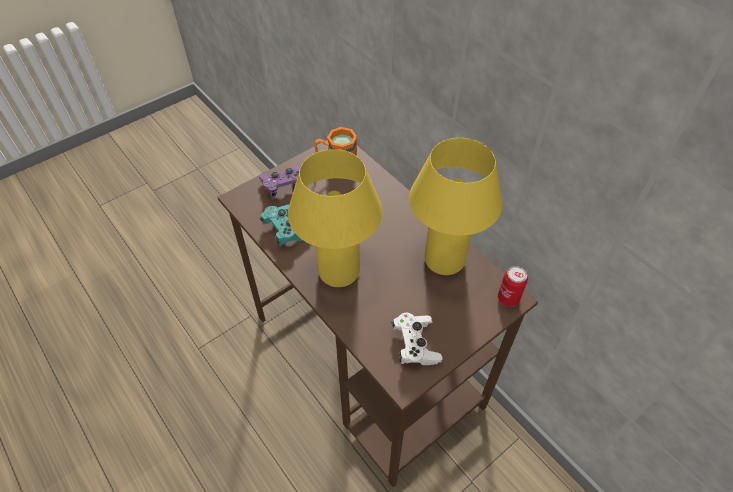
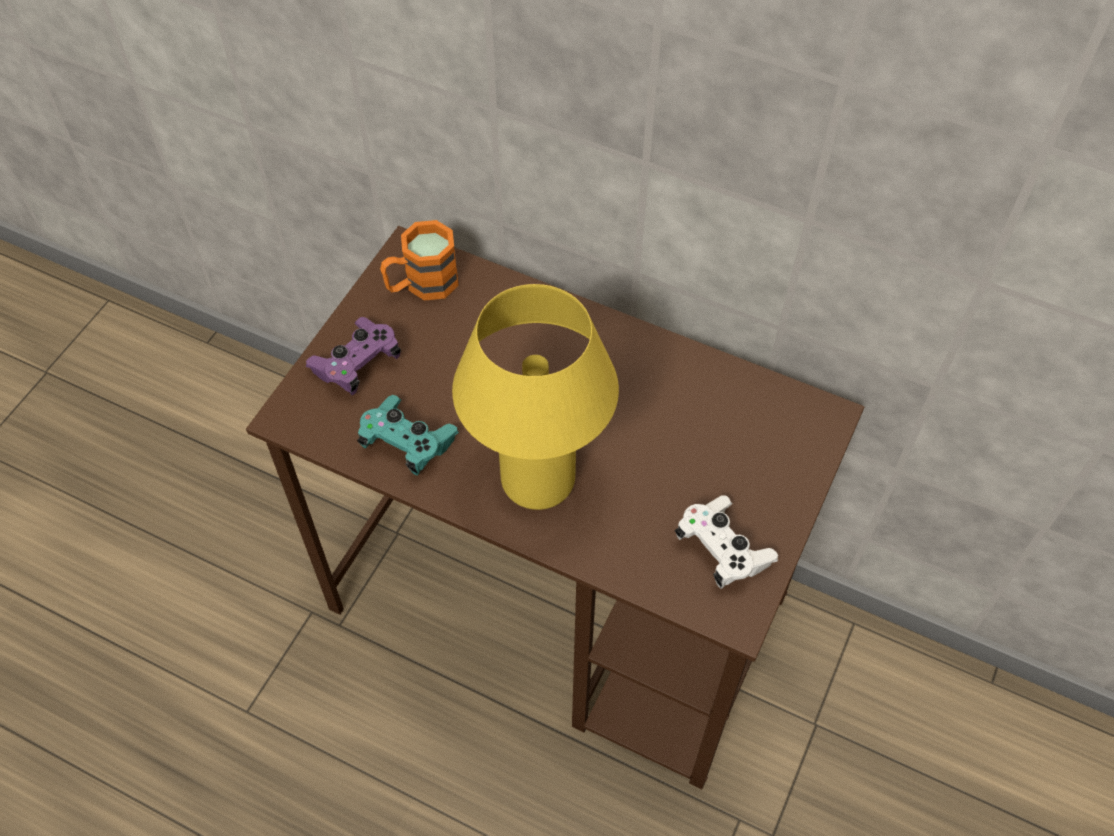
camera: 25 degrees left, 5 degrees up
(444, 260) = (693, 393): yellow table lamp -> none
(508, 298) = (820, 418): can -> none

